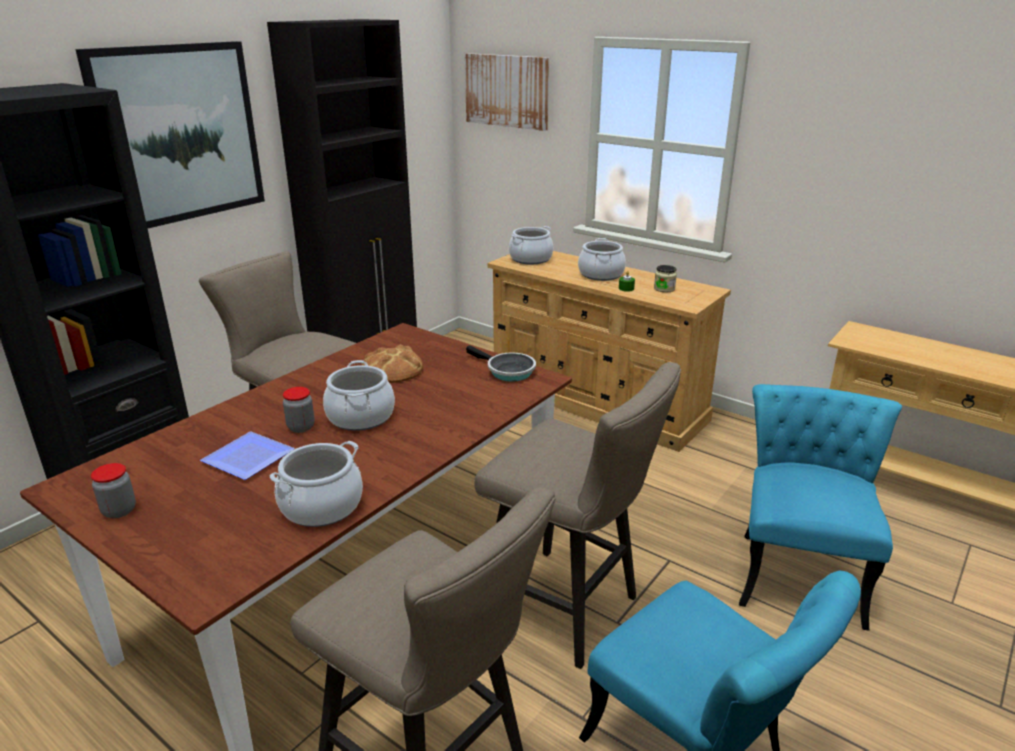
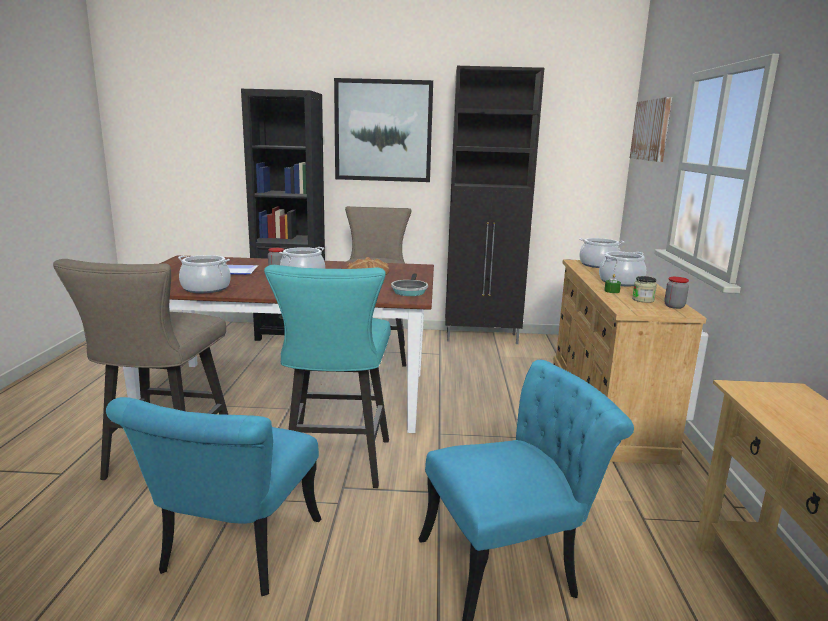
camera: 55 degrees right, 10 degrees down
(119, 510) = (173, 267): jar -> jar (674, 306)
(569, 612) = (335, 466): beige stool -> turquoise stool

